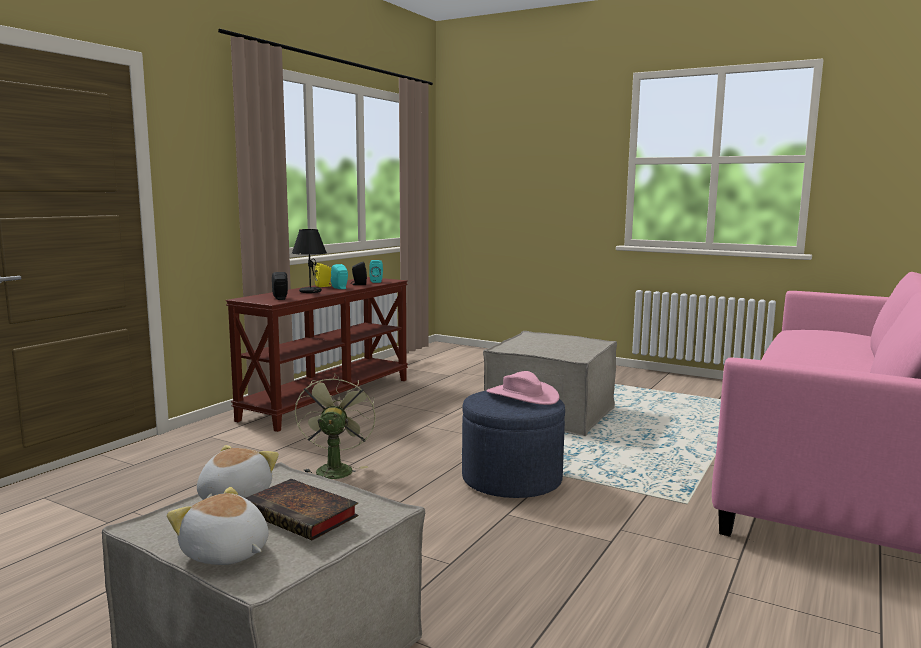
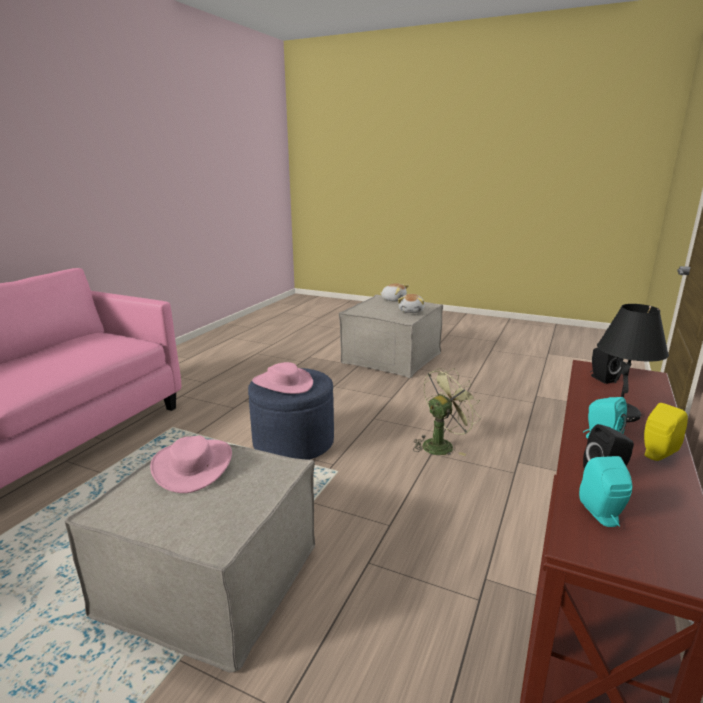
camera: 175 degrees right, 10 degrees up
(303, 515) = (379, 306): book -> none
(334, 469) = (442, 444): green fan -> green fan turned 120 degrees counterclockwise
(563, 347) = (193, 465): none -> pink hat

